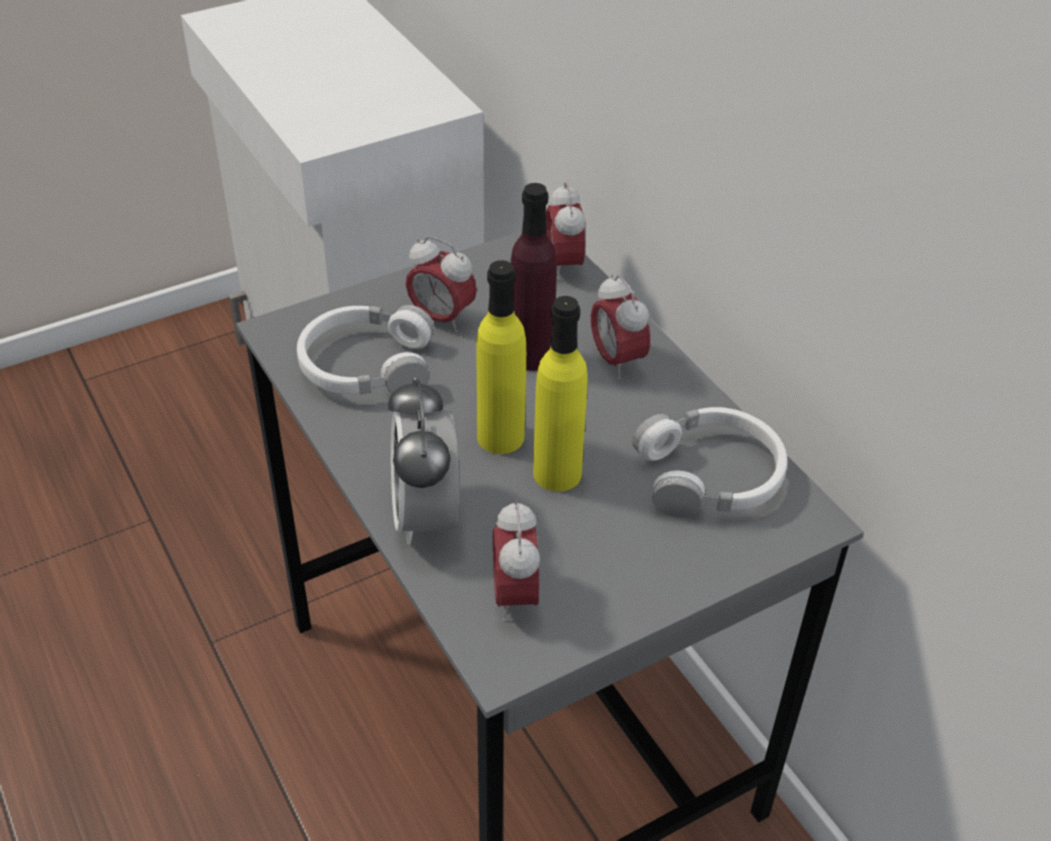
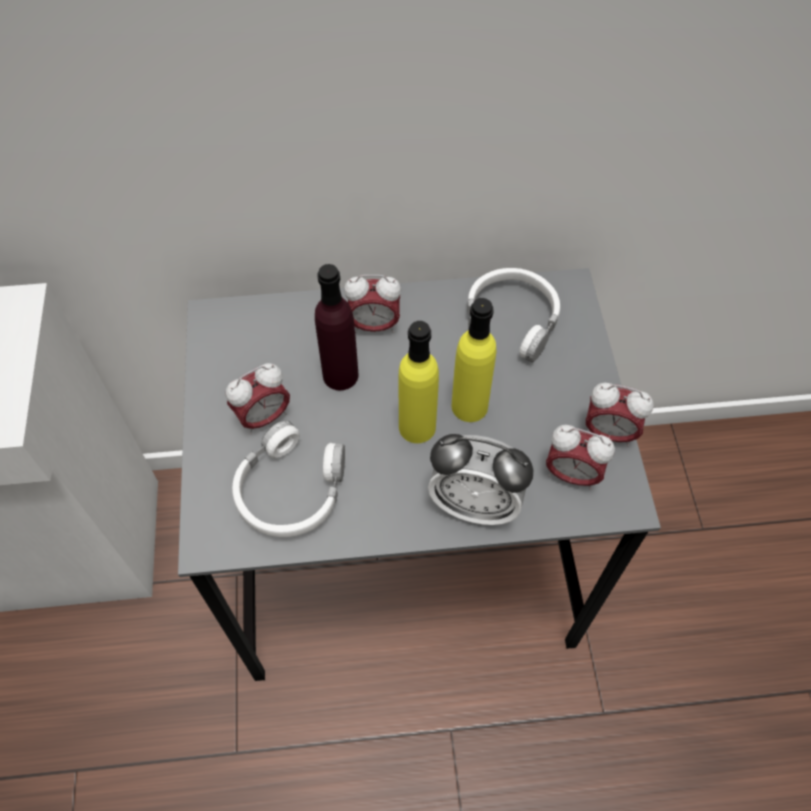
camera: 65 degrees left, 15 degrees up
(563, 266) = (249, 314): alarm clock -> alarm clock (608, 432)

